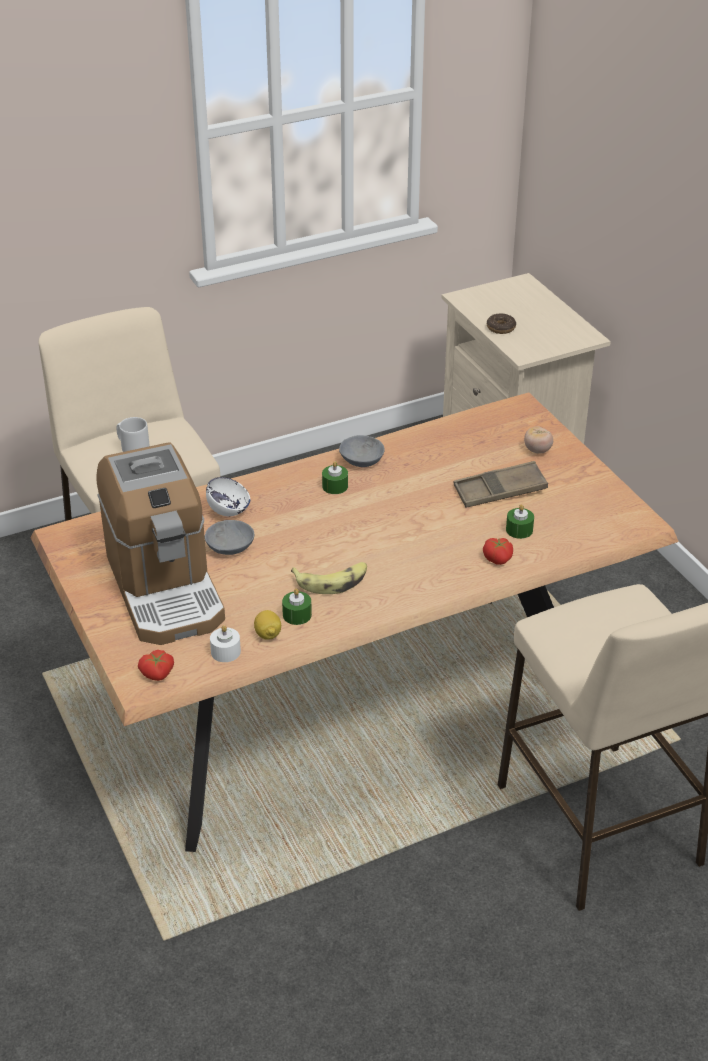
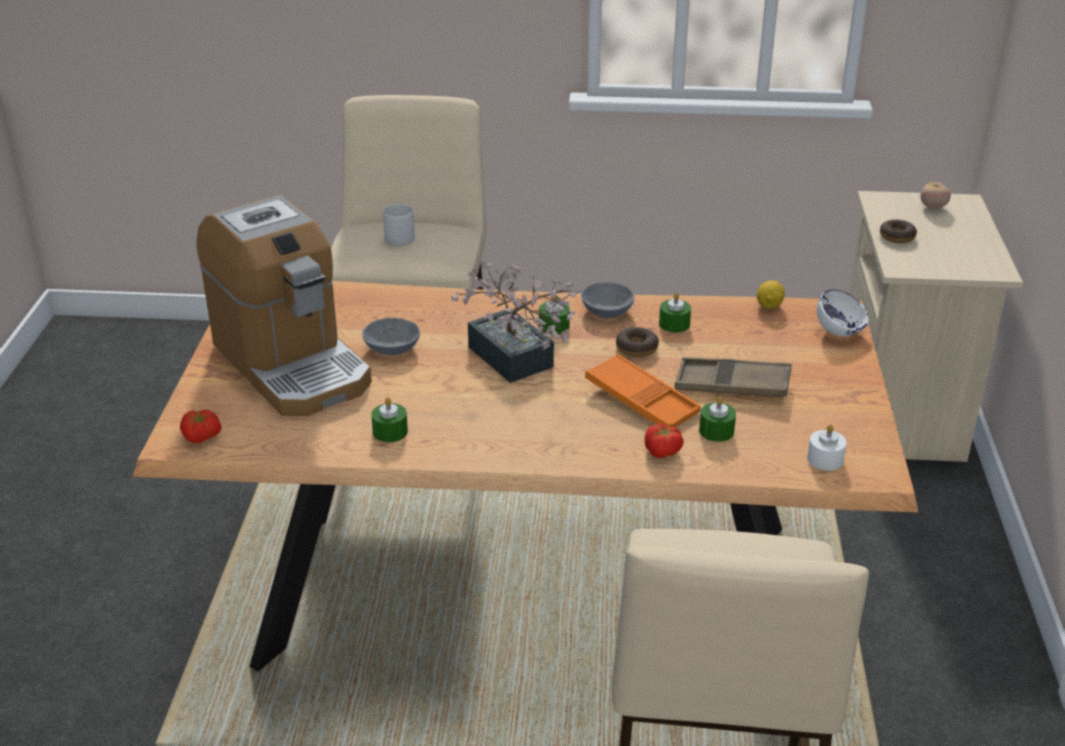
camera: 30 degrees right, 5 degrees down
(165, 588) = (291, 364): coffee machine -> coffee machine turned 45 degrees counterclockwise
(225, 652) = (285, 441): white candle -> white candle (825, 459)
(229, 511) = (424, 316): white bowl -> white bowl (839, 332)
(268, 634) = (342, 439): lemon -> lemon (769, 306)
(332, 581) = (459, 412): banana -> none
(334, 526) = (515, 362): none -> potted plant
(410, 484) = (636, 348): none -> donut
(419, 455) = (674, 324): none -> green candle
(450, 524) = (641, 400): none -> orange tray
(537, 450) = (816, 359): tomato -> tomato (933, 207)

